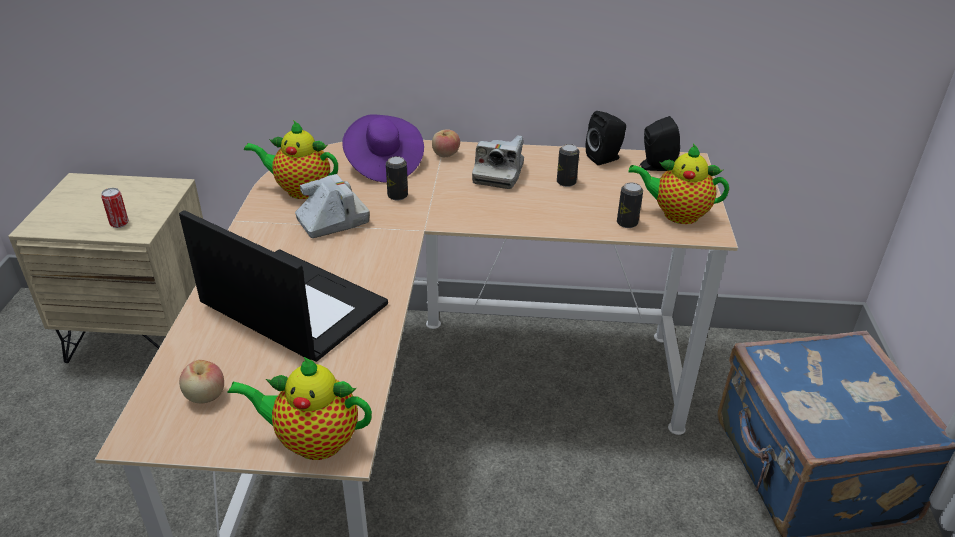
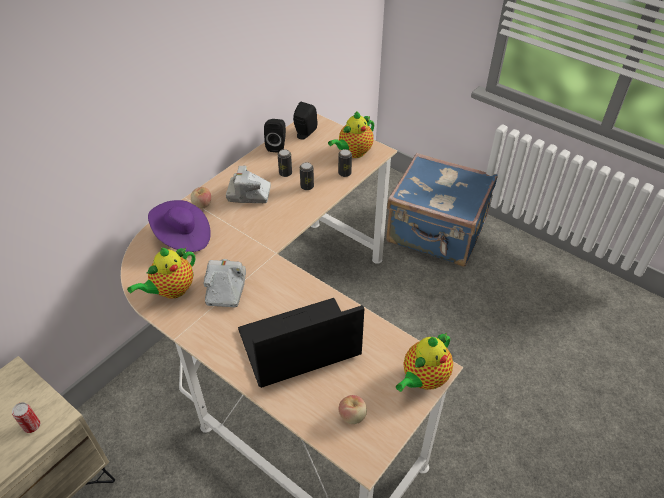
camera: 55 degrees left, 10 degrees up
(397, 196) = (227, 247): can -> can (307, 186)
(498, 174) = (249, 194): camera -> camera turned 135 degrees clockwise

